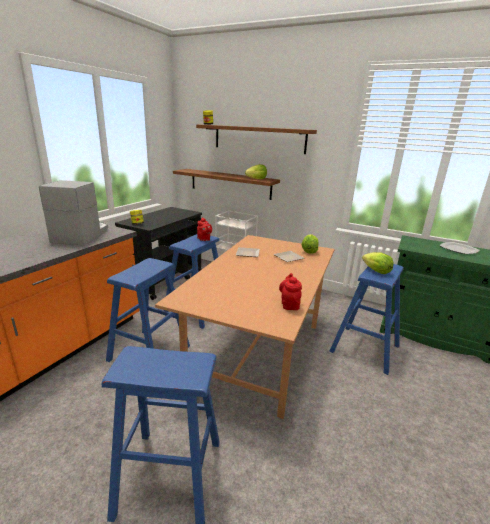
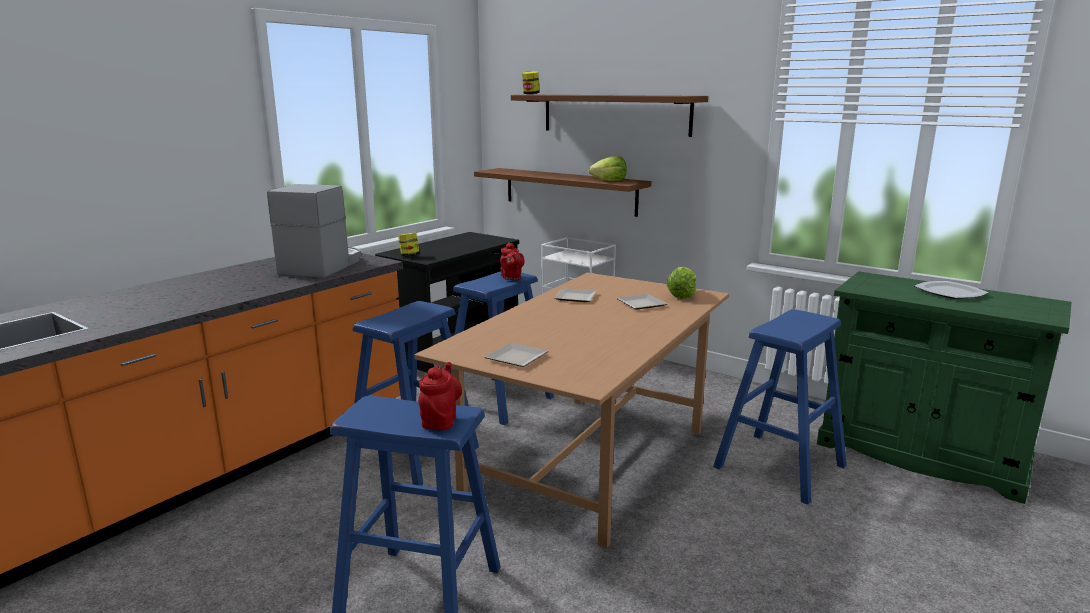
camera: 10 degrees right, 5 degrees down
(224, 305) = (514, 358): none -> plate
(289, 304) = (614, 360): red teapot -> red teapot (440, 420)
(376, 271) = (785, 324): lettuce -> none

